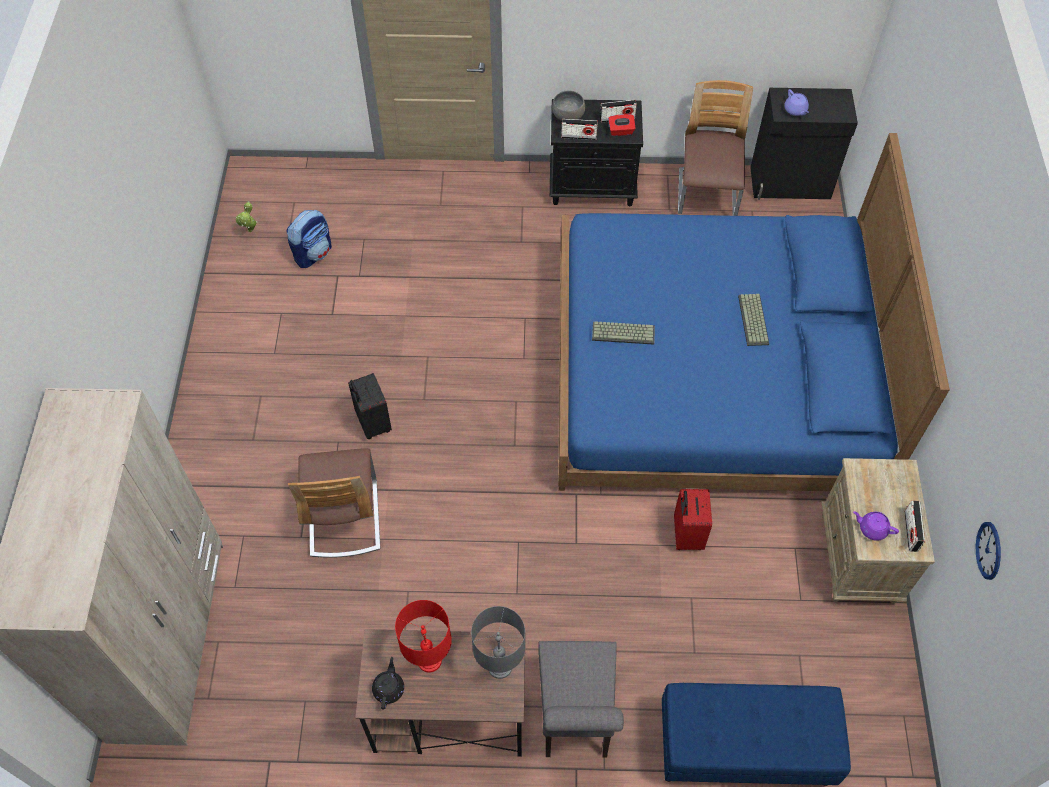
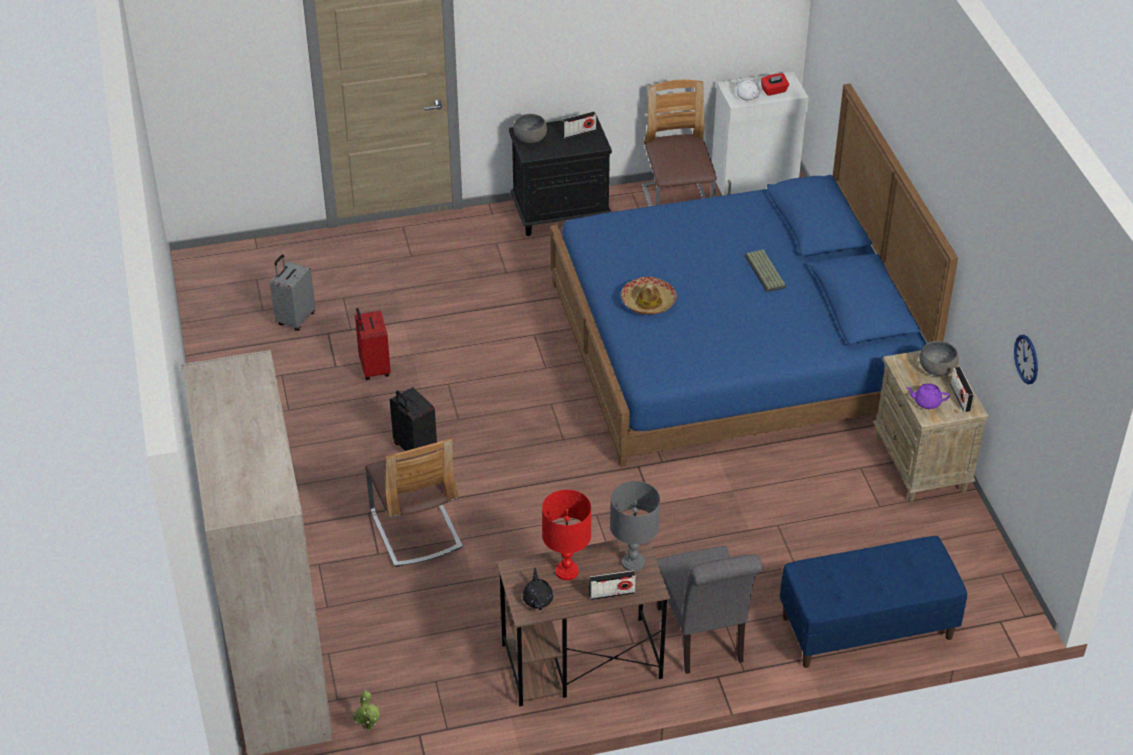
camera: 15 degrees left, 15 degrees down
(250, 231) = (220, 312): potted plant -> potted plant (369, 729)
(313, 253) = (295, 319): backpack -> grey suitcase
(578, 136) = (547, 153): radio -> radio (612, 593)
(621, 131) = (586, 143): red tissue box -> red tissue box (774, 91)
(624, 332) = (648, 302): keyboard -> hat
(686, 534) = (755, 477): red suitcase -> red suitcase (373, 369)
(791, 184) = (755, 180): black cabinet -> white cabinet
(795, 110) = (748, 96): purple teapot -> white teapot
(896, 488) = (937, 369): none -> grey bowl

